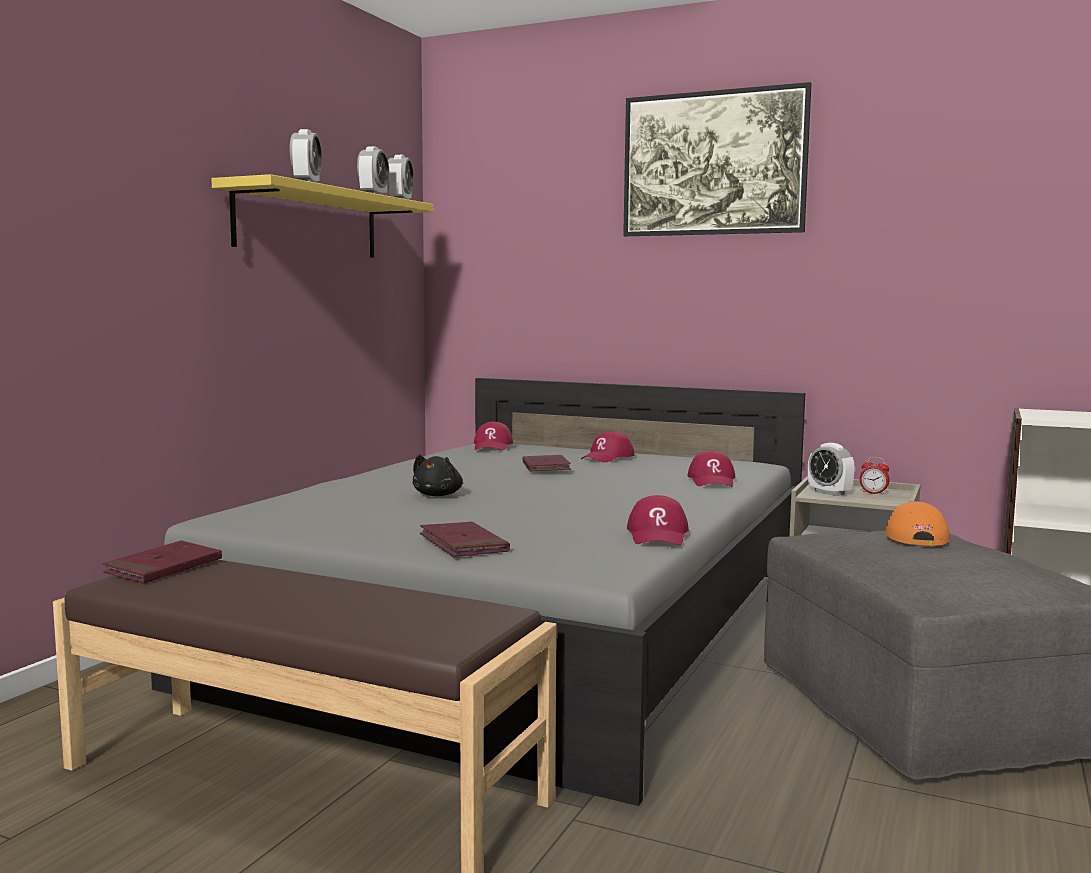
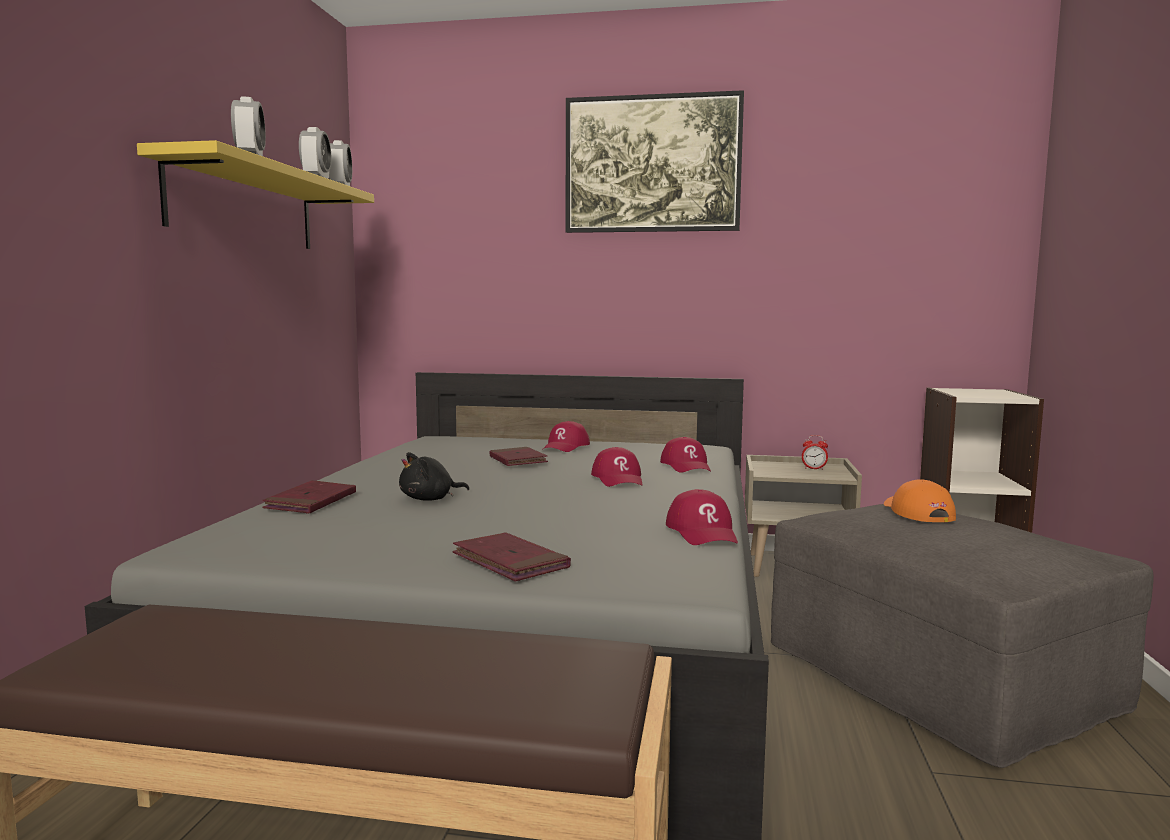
camera: 15 degrees left, 0 degrees up
(164, 567) = (129, 629): red book -> red book (311, 501)
(438, 495) = (430, 499): black plush toy -> black plush toy turned 60 degrees clockwise
(492, 446) = (445, 440): red cap -> red cap (618, 479)
(829, 493) = (777, 470): alarm clock -> none

